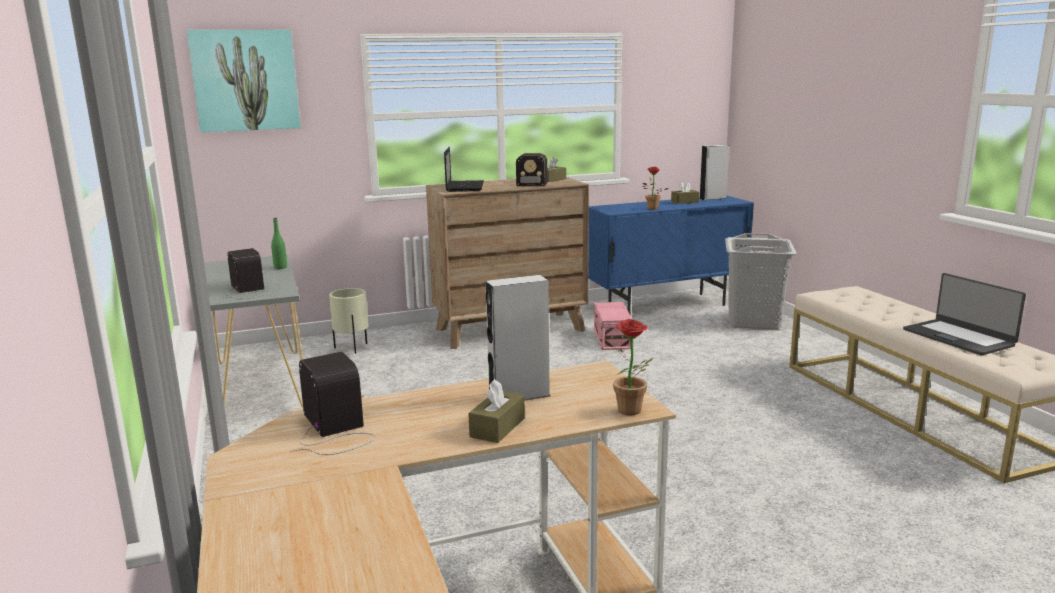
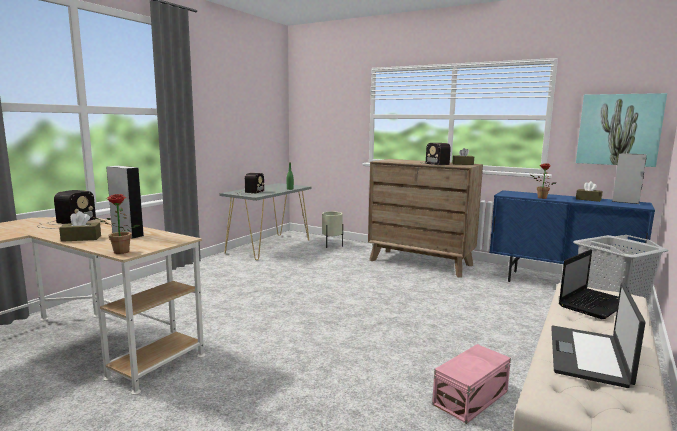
camera: 50 degrees right, 5 degrees down
(245, 80) = (316, 94): picture -> picture (618, 130)
(464, 187) = (398, 161): laptop -> laptop (594, 304)
(613, 338) = (466, 287): pink storage box -> pink storage box (472, 398)

